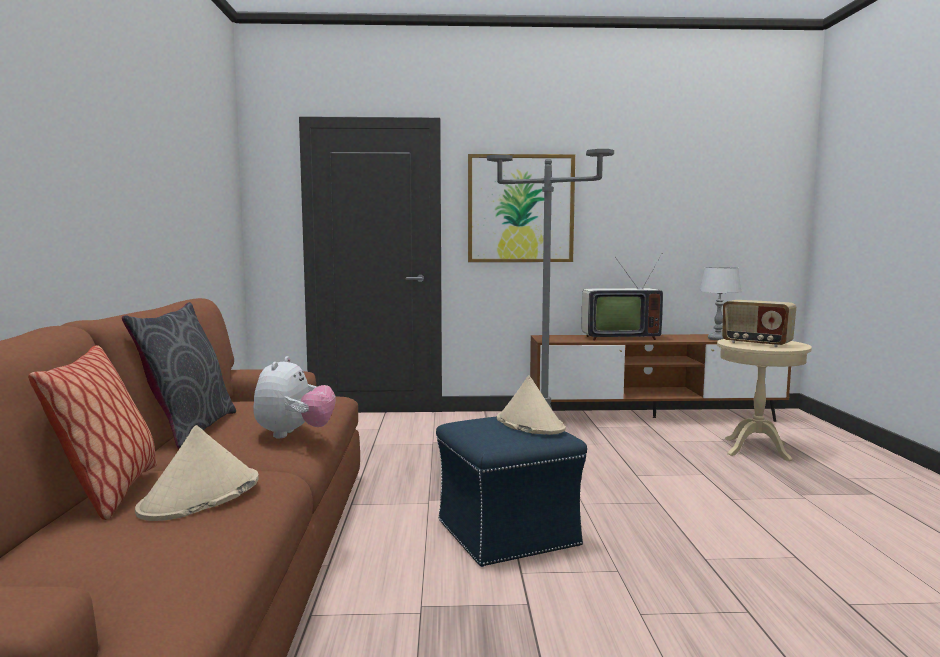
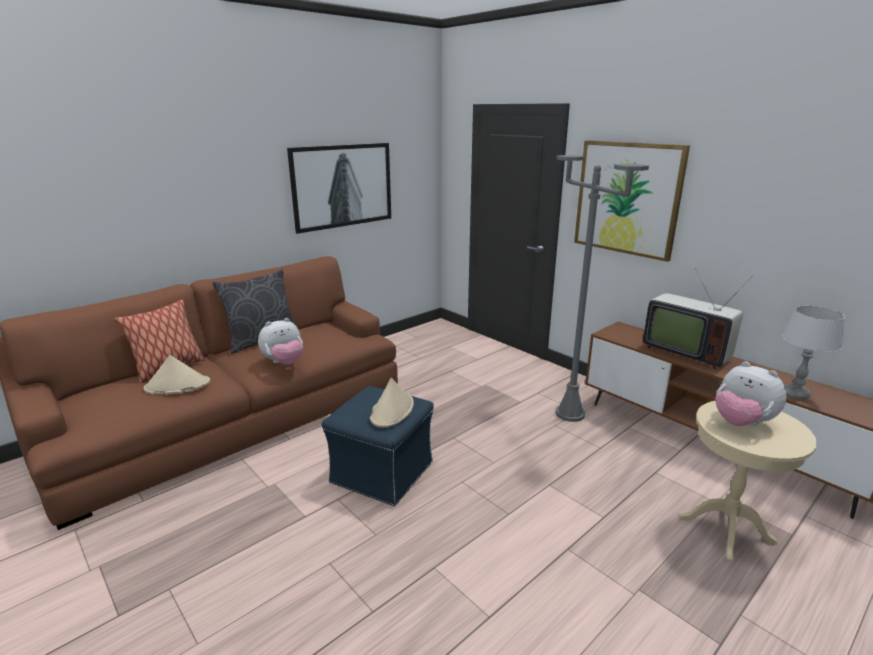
camera: 50 degrees right, 15 degrees up
(177, 197) = (343, 186): none -> picture
(756, 343) = (741, 423): radio -> plush toy

